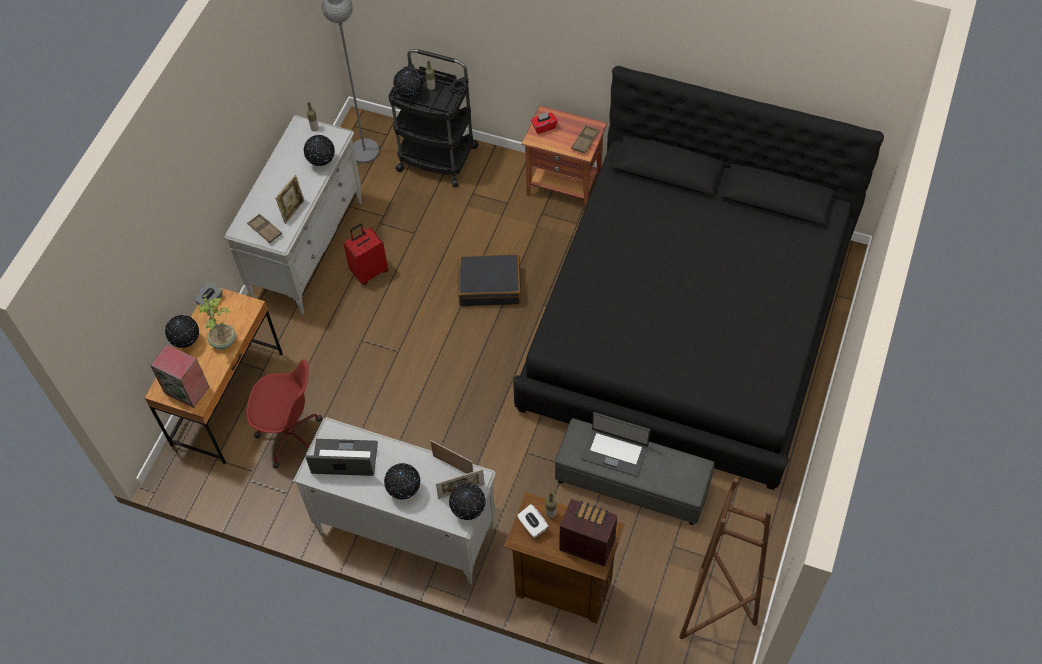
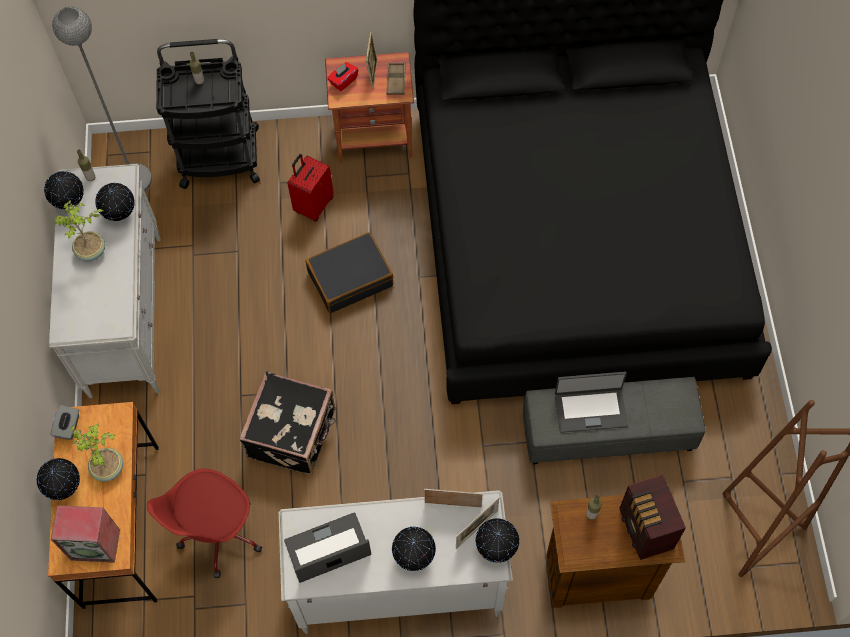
camera: 25 degrees left, 5 degrees up
(265, 230) = (94, 319): brown tray -> none
(287, 182) = (91, 252): none -> potted plant
(292, 437) = (219, 537): red office chair -> red office chair turned 150 degrees clockwise
(293, 211) = (116, 283): picture frame -> picture frame (372, 73)
(369, 271) = (209, 314): red suitcase -> red suitcase (313, 205)
(386, 384) = (294, 434): none -> black suitcase
(409, 95) = (179, 99): globe -> globe (70, 203)
(532, 526) = (578, 536): white tissue box -> none
(586, 543) = (645, 530): radio -> radio turned 105 degrees counterclockwise

